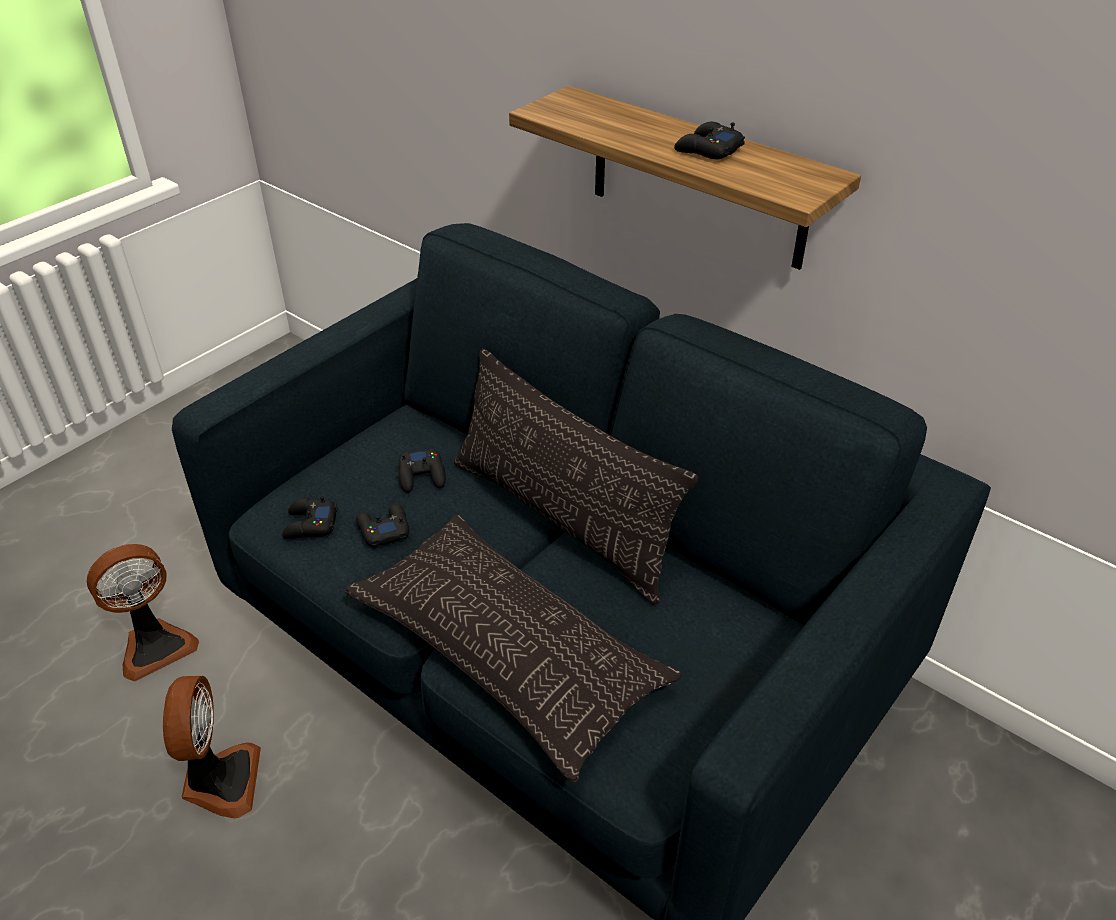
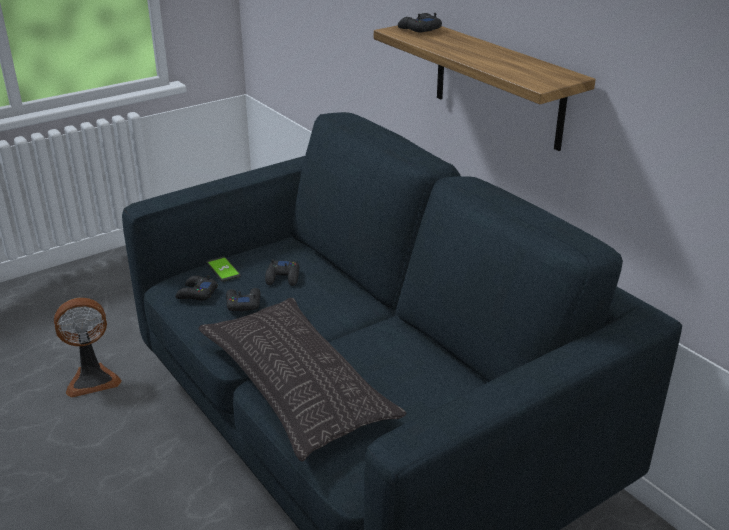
camera: 15 degrees right, 10 degrees down
(220, 781) = (103, 467): fan -> none
(333, 477) = (223, 270): none -> phone
(562, 520) = (368, 317): pillow -> none
(708, 150) = (494, 57): black game controller -> black game controller (419, 29)

